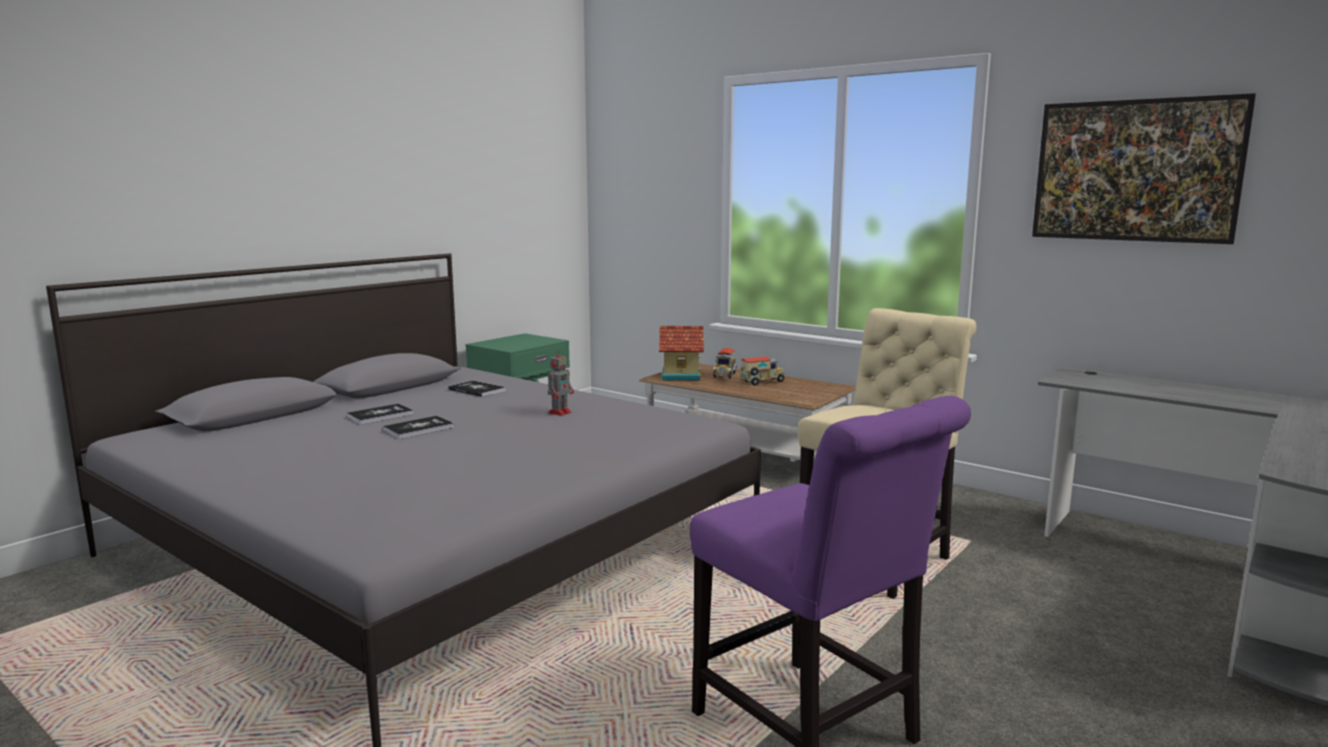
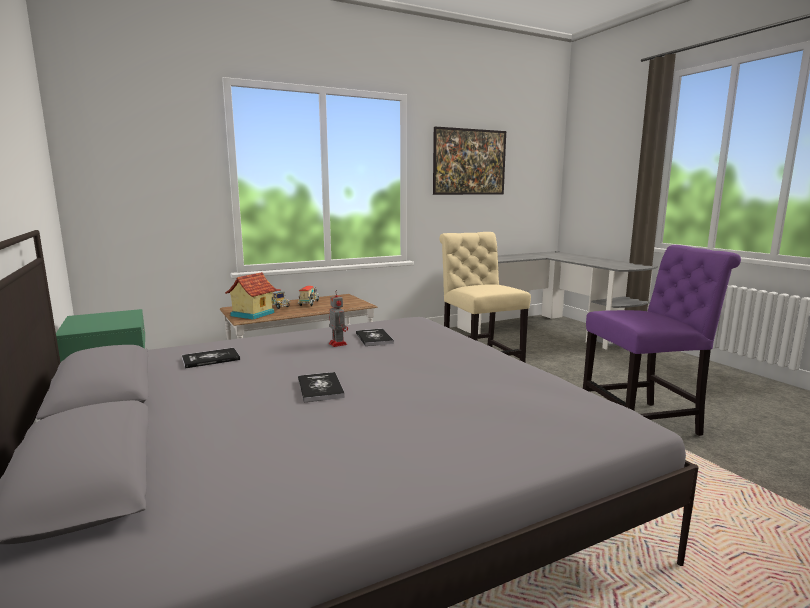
camera: 65 degrees left, 0 degrees up
(380, 415) = (236, 401): book -> book (374, 338)

